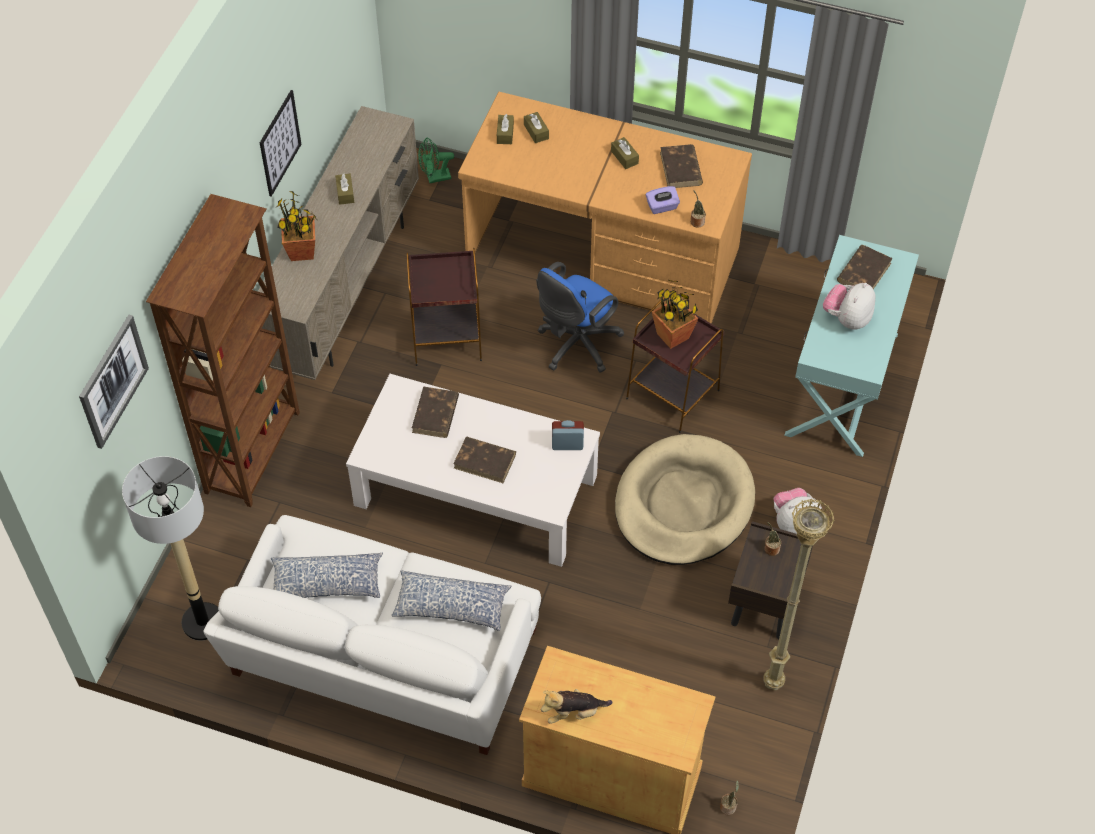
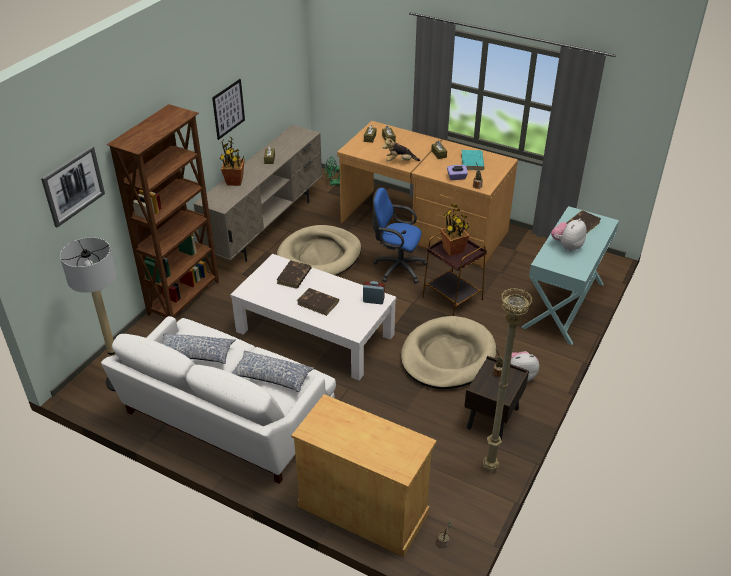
camera: 10 degrees right, 15 degrees down
(447, 337) = (319, 255): brown side table -> beige dog bed
(573, 713) = (331, 436): plush toy -> plush toy (400, 161)
(575, 346) = (396, 268): blue office chair -> blue office chair turned 60 degrees clockwise
(681, 169) = (472, 162): brown book -> turquoise book

